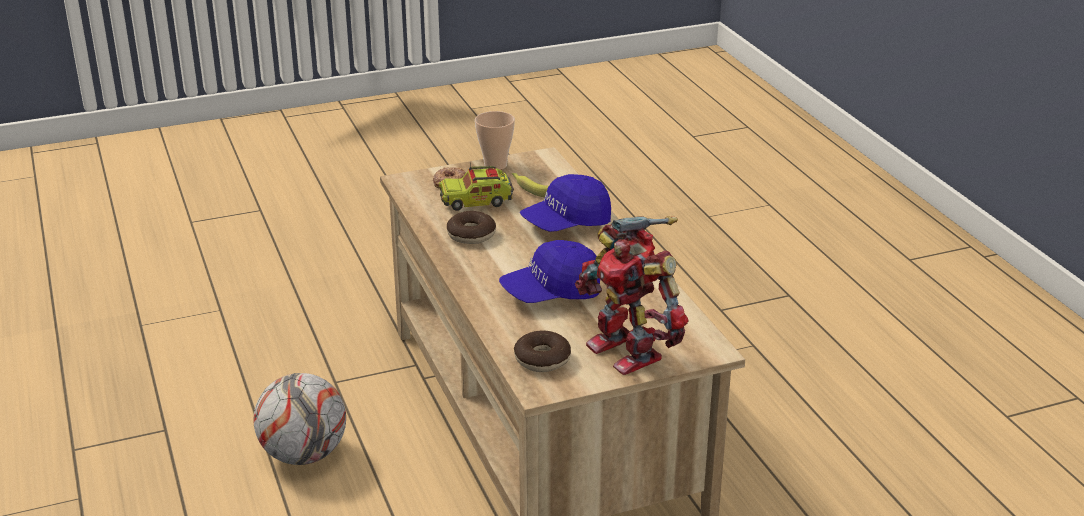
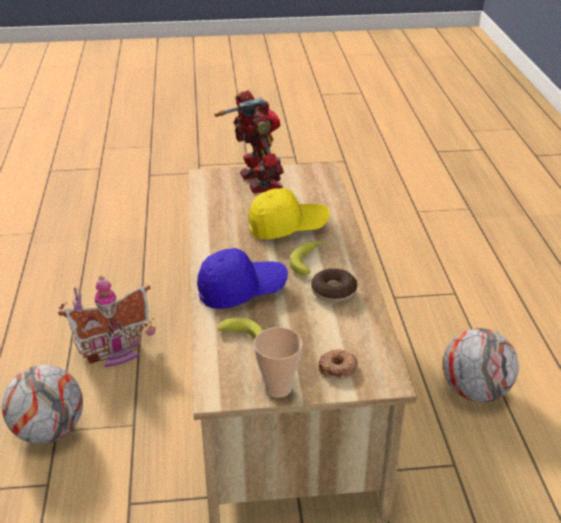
camera: 165 degrees left, 5 degrees up
(476, 201) = (316, 334): toy truck -> none
(509, 261) = (309, 260): none -> banana
(542, 359) = (315, 184): donut -> none
(551, 293) = (287, 227): blue cap -> yellow cap
(760, 343) = (49, 431): none -> football
(764, 424) = (114, 352): none -> toy house

